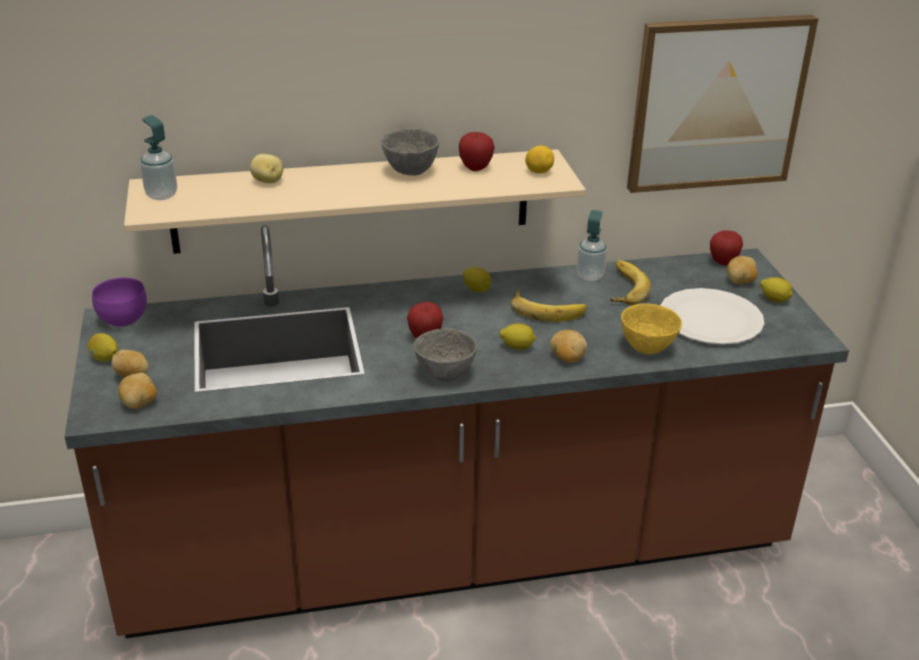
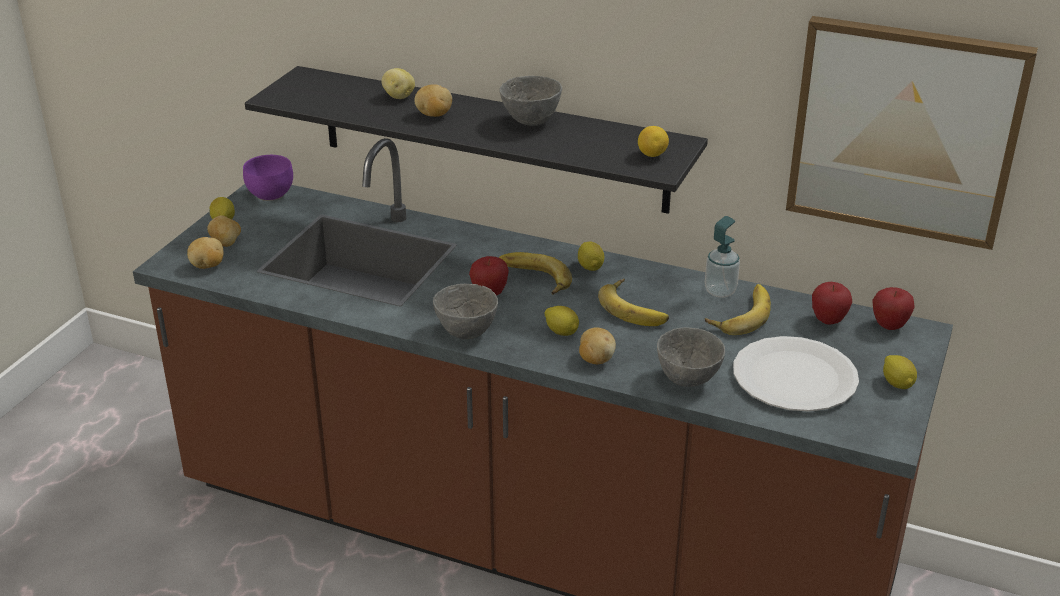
camera: 35 degrees right, 0 degrees up
(161, 195) = (302, 85): soap dispenser -> none
(352, 201) = (491, 139): beige shelf -> black shelf
(445, 314) = (533, 279): none -> banana
(475, 168) = (596, 135): apple -> apple (828, 320)
(647, 348) = (689, 379): yellow bowl -> grey bowl
(740, 282) = (882, 352): potato -> potato (433, 115)

